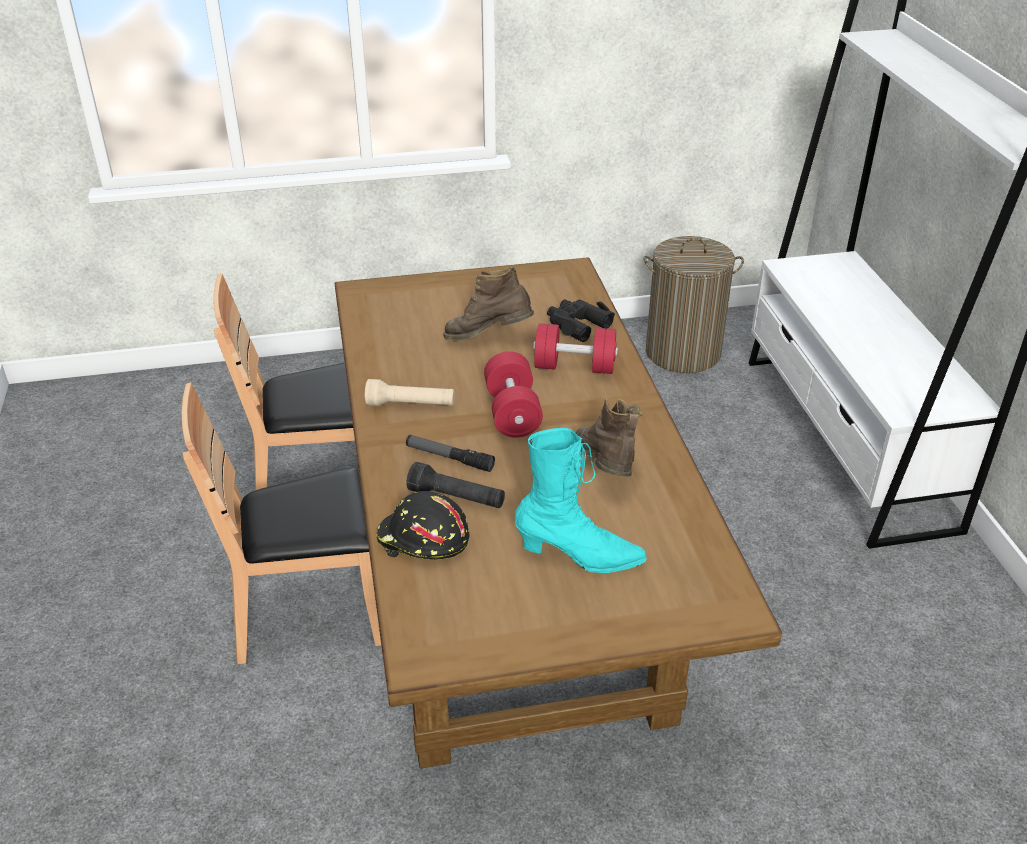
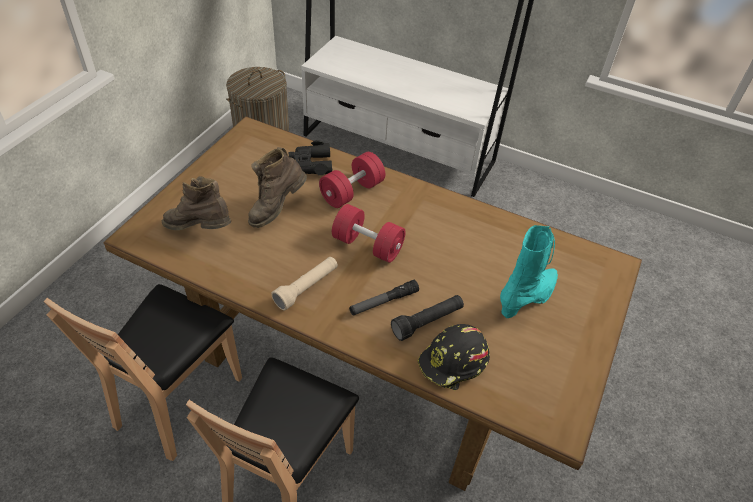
camera: 55 degrees left, 10 degrees up
(604, 471) = (462, 242): brown boot -> brown boot (200, 230)

